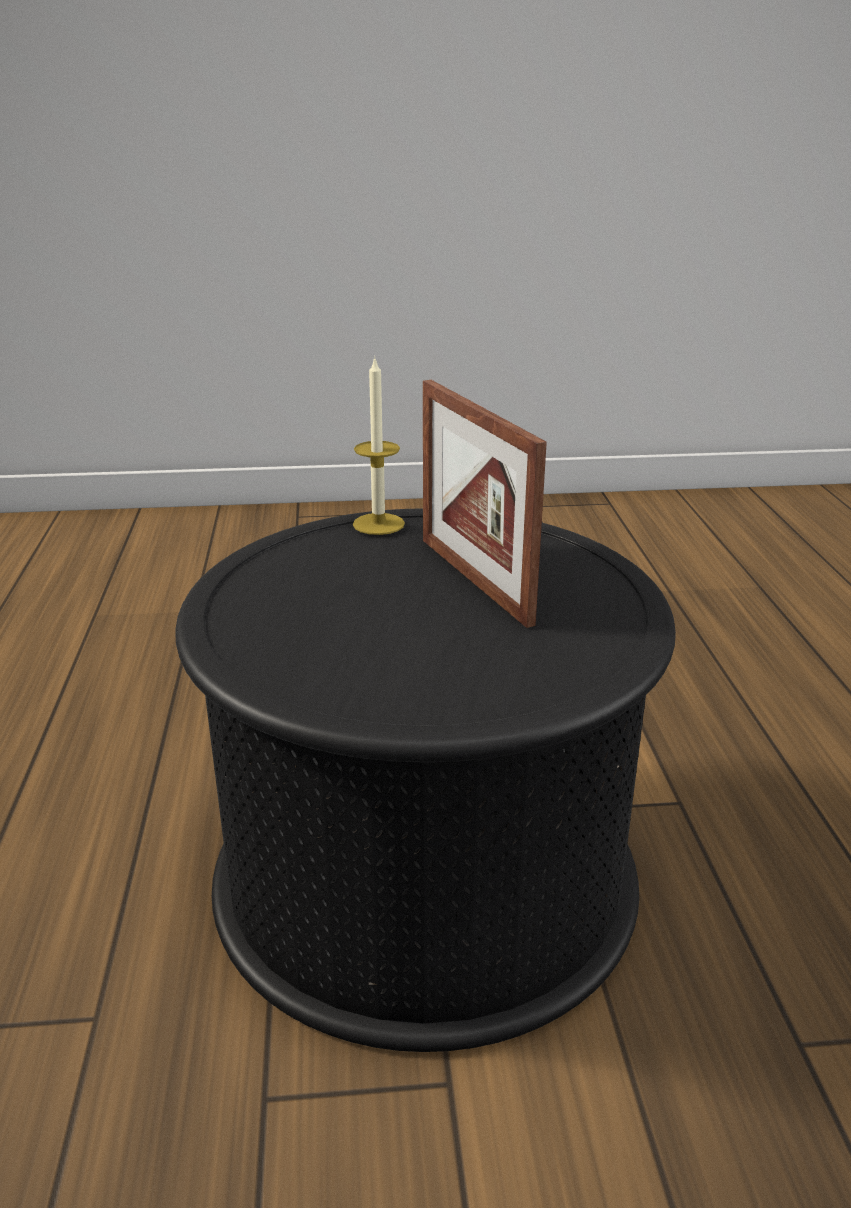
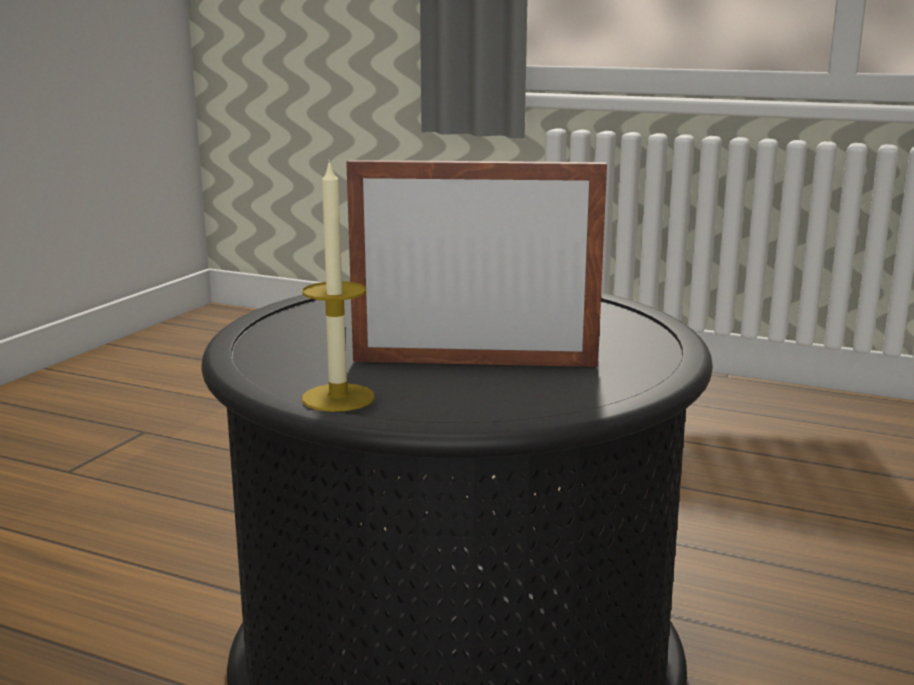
camera: 120 degrees right, 10 degrees down
(378, 524) = (657, 351): candle -> candle (338, 398)

